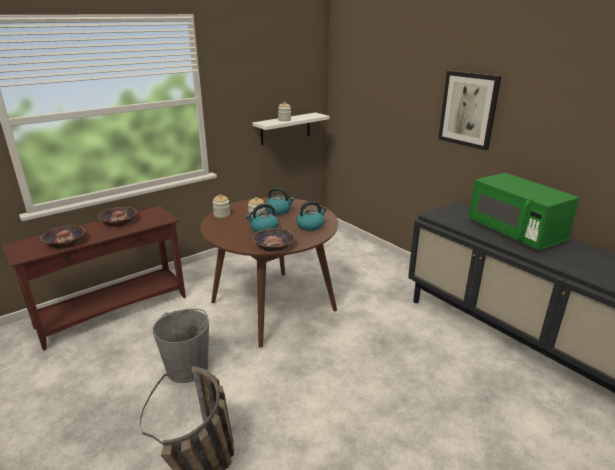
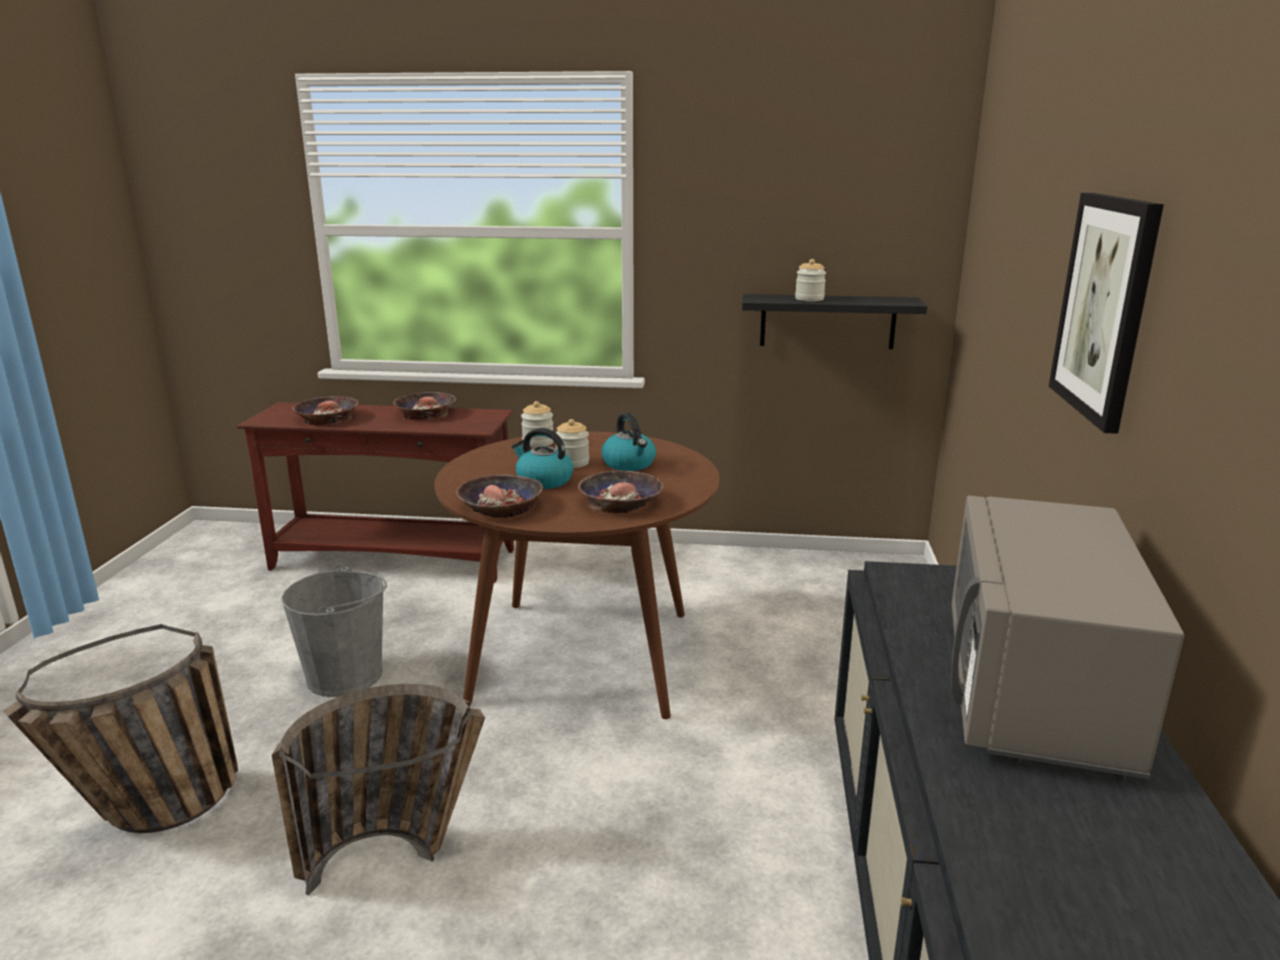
camera: 45 degrees right, 5 degrees down
(285, 128) = (827, 321): white shelf -> black shelf
(310, 226) = (620, 502): kettle -> bowl
(329, 407) = (397, 856): none -> basket
(515, 232) = (1033, 692): green microwave -> grey microwave

